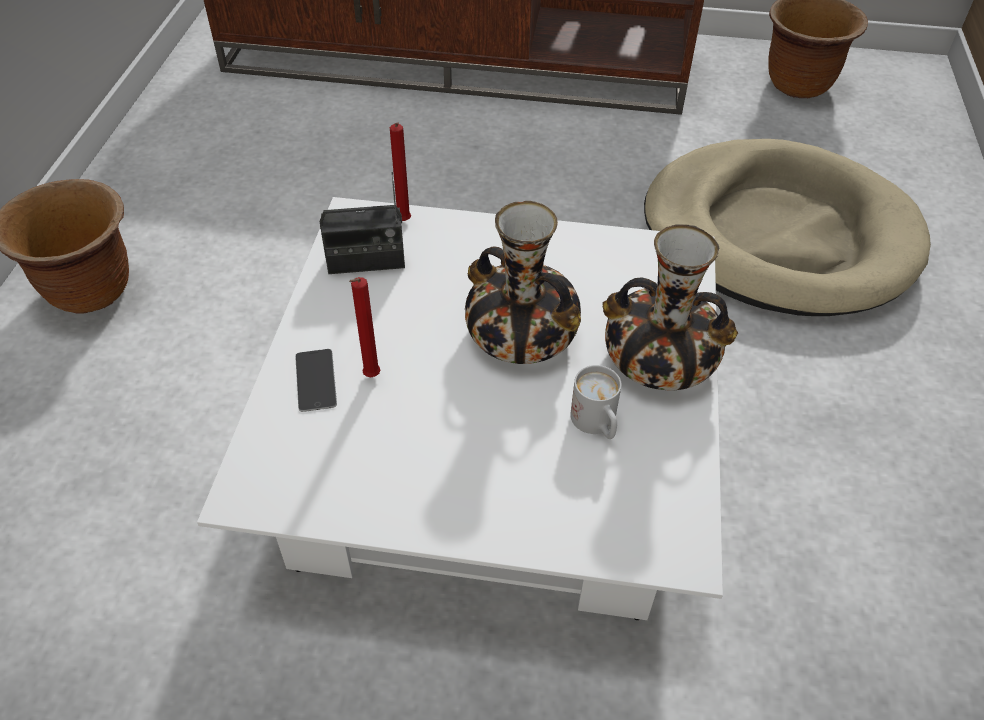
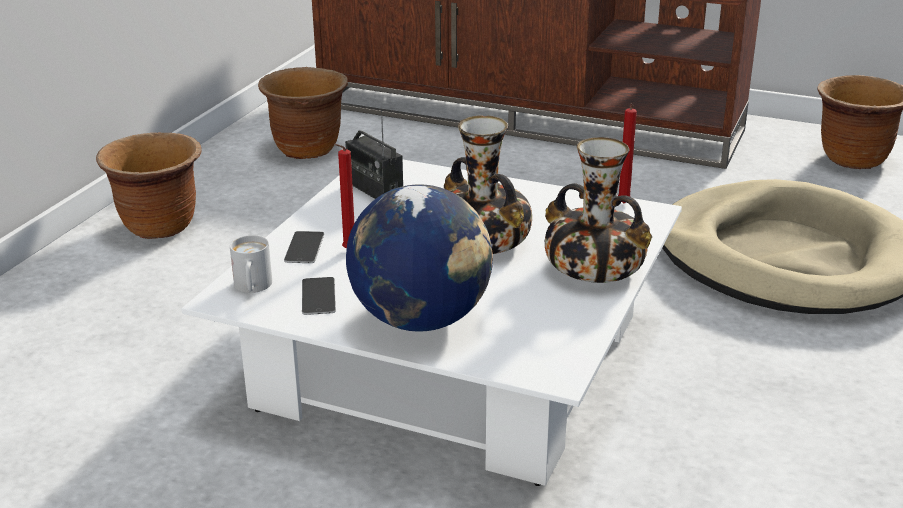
camera: 15 degrees right, 20 degrees down
(228, 141) = (307, 149): none -> brown planter
(362, 467) = (318, 296): none -> phone
(366, 262) = (374, 190): radio -> radio turned 45 degrees clockwise
(403, 222) = (415, 172): red candle -> red candle (623, 204)
(498, 486) = (421, 319): none -> globe
(597, 424) = (520, 297): white mug -> white mug (252, 288)

